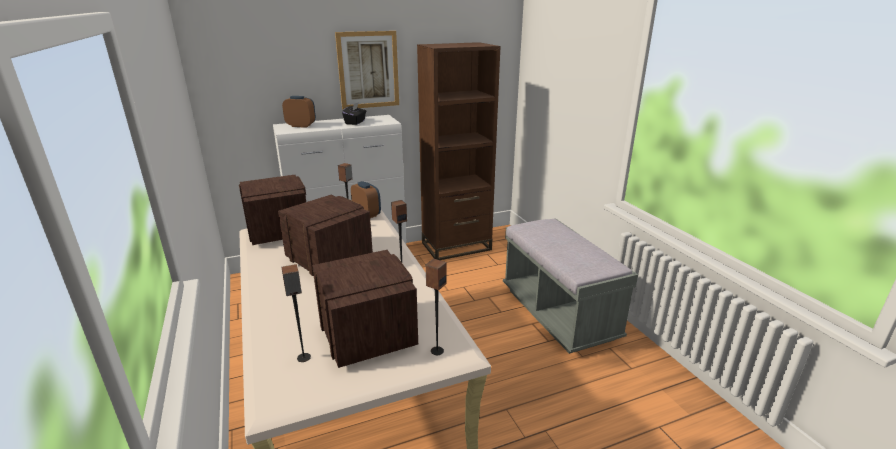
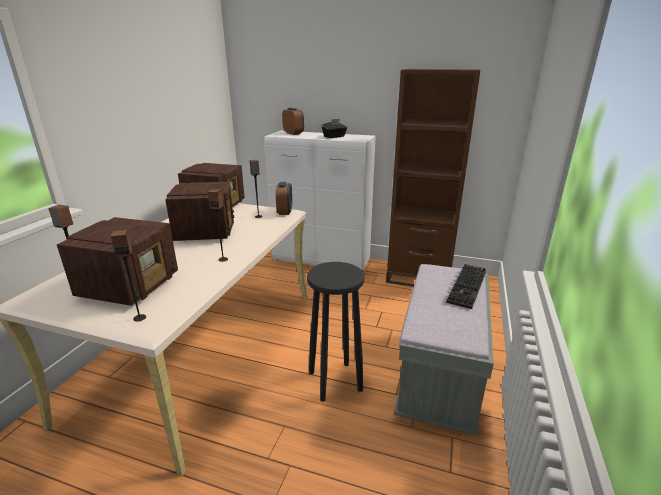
camera: 40 degrees right, 0 degrees up
(368, 70) = (361, 91): picture -> none
(499, 356) = (335, 381): none -> black stool
(564, 232) = (468, 288): none -> keyboard

